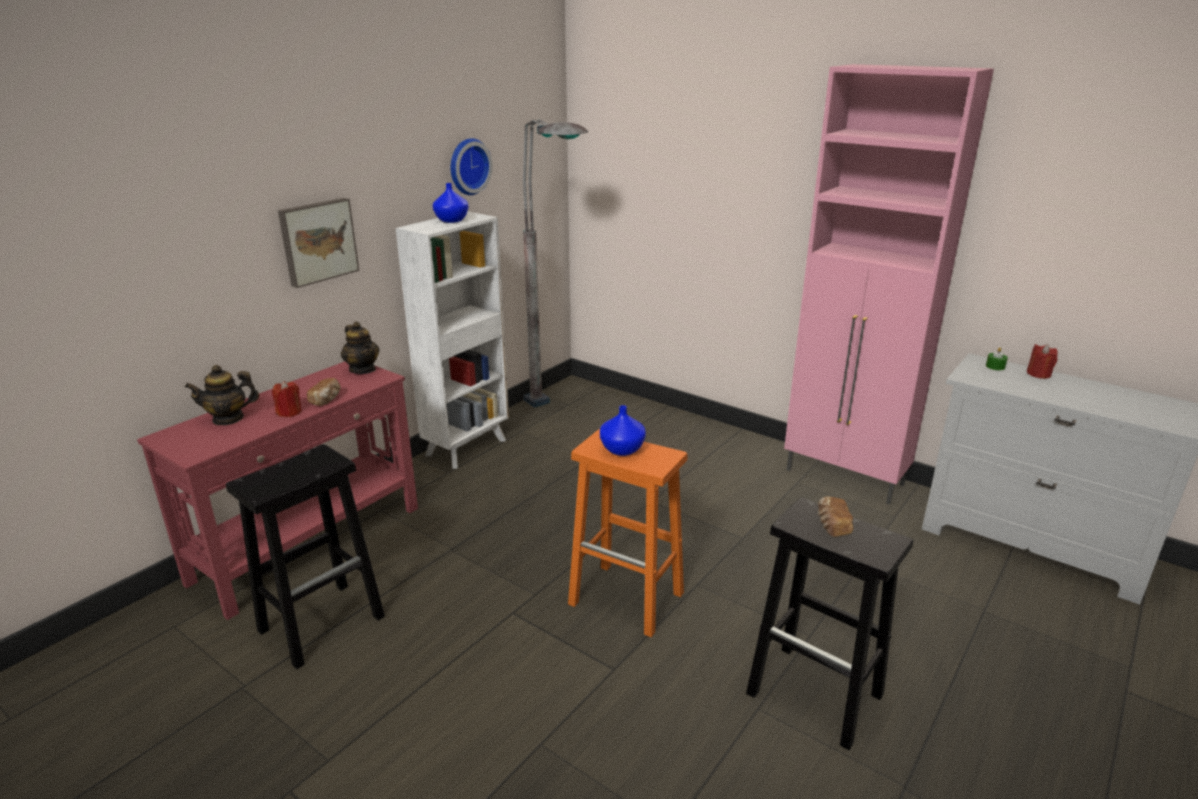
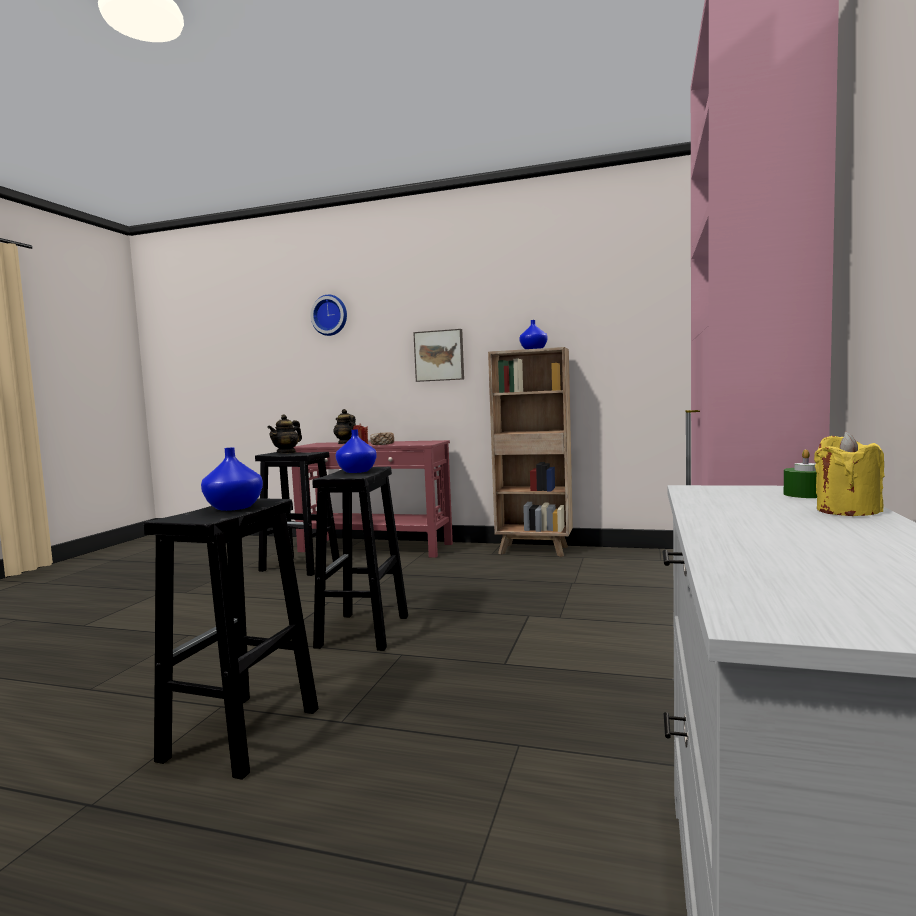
camera: 70 degrees right, 20 degrees down
(363, 369) = (432, 442): teapot -> teapot (286, 452)
(467, 166) = (580, 314): wall clock -> wall clock (330, 315)
(467, 447) = (535, 550): white bookcase -> brown bookcase
(558, 417) = (631, 561): grey floor lamp -> none
(628, 599) = (363, 632): orange stool -> black stool
(832, 526) = (235, 507): bread -> blue vase
(1038, 374) = (847, 511): red candle -> yellow candle

